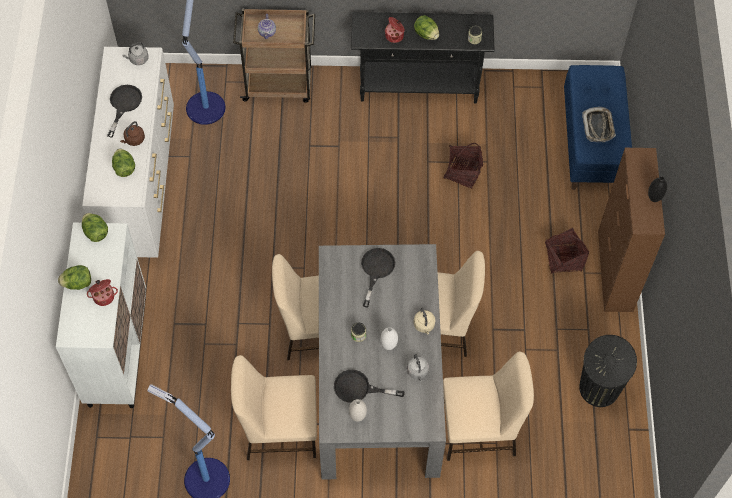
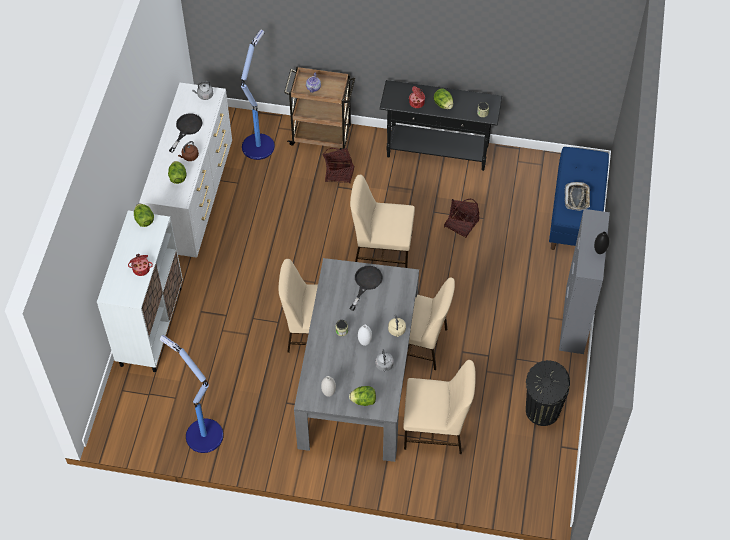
camera: 10 degrees right, 5 degrees down
(78, 283) = (123, 256): lettuce -> lettuce (363, 400)
(279, 429) = (270, 405): beige chair -> beige chair (382, 250)
(358, 388) = (334, 372): black frying pan -> none
(563, 259) = (533, 304): basket -> basket (338, 173)
(615, 271) = (574, 319): brown cabinet -> grey cabinet

